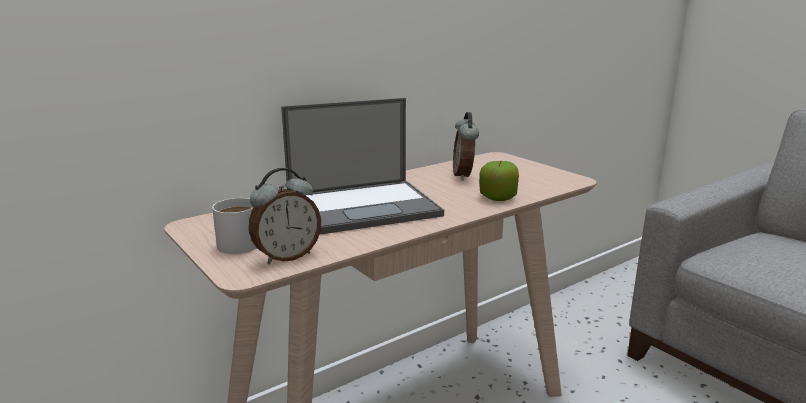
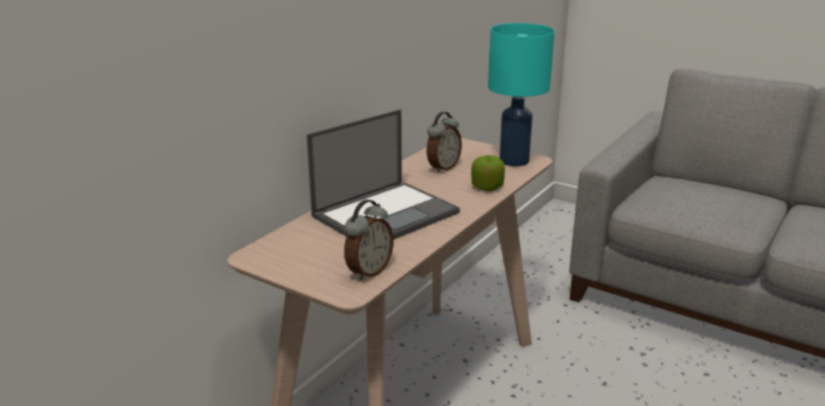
camera: 20 degrees left, 5 degrees up
(236, 241) = (311, 266): white mug -> none
(464, 175) = (442, 168): alarm clock -> alarm clock turned 120 degrees counterclockwise
(549, 178) = (514, 161): none -> turquoise table lamp

